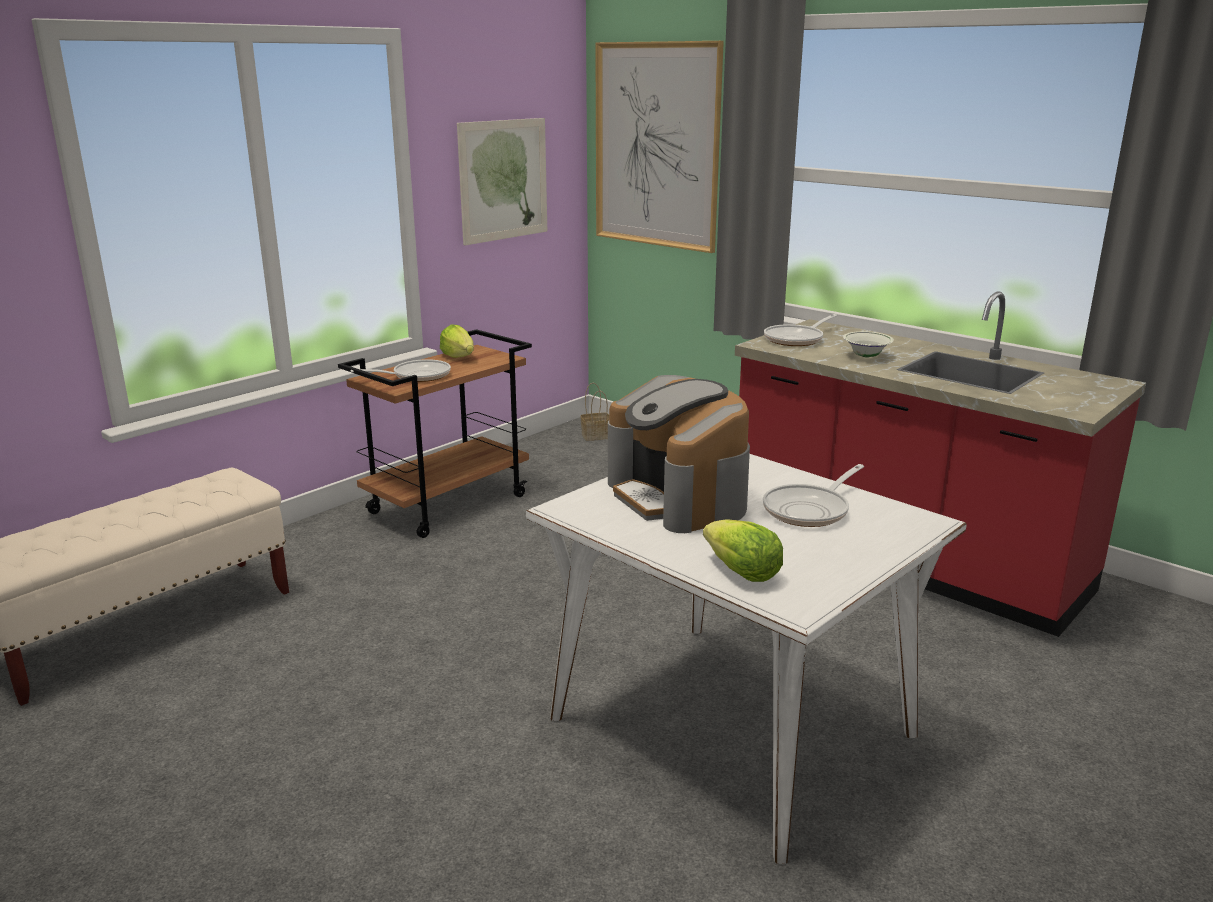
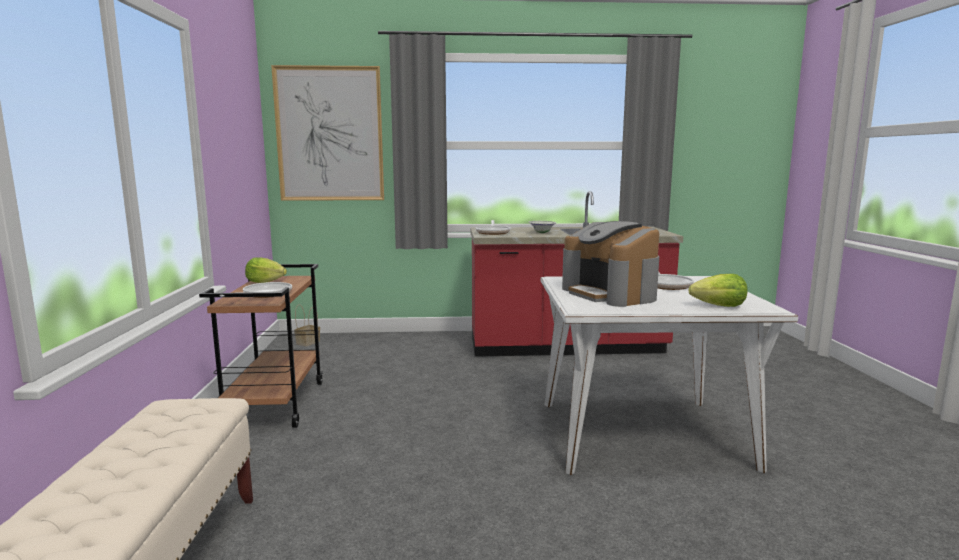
camera: 45 degrees left, 10 degrees down
(503, 180) = (237, 154): picture -> none
(679, 497) = (610, 294): coffee machine -> coffee machine turned 45 degrees clockwise

